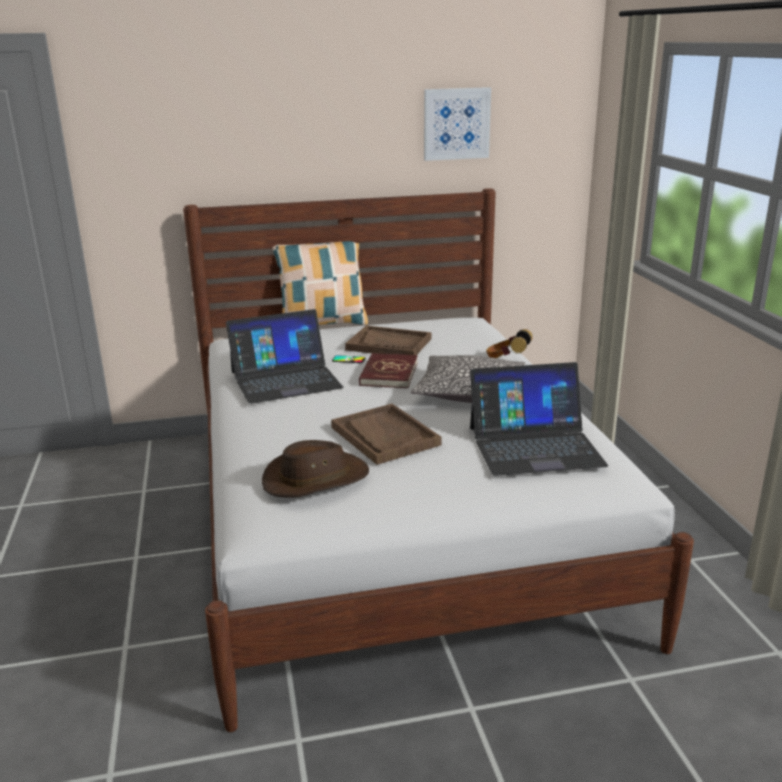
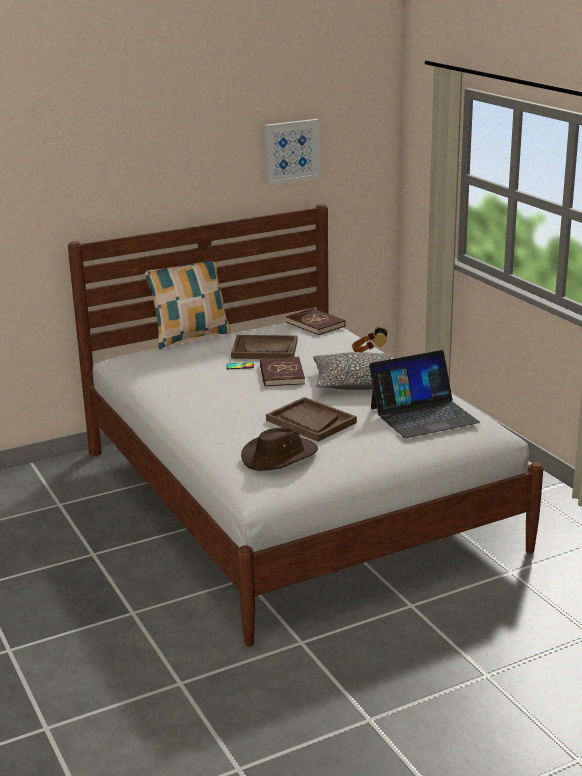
camera: 15 degrees left, 0 degrees up
(285, 379) = (200, 388): laptop -> none
(464, 323) = (315, 324): none -> red book

